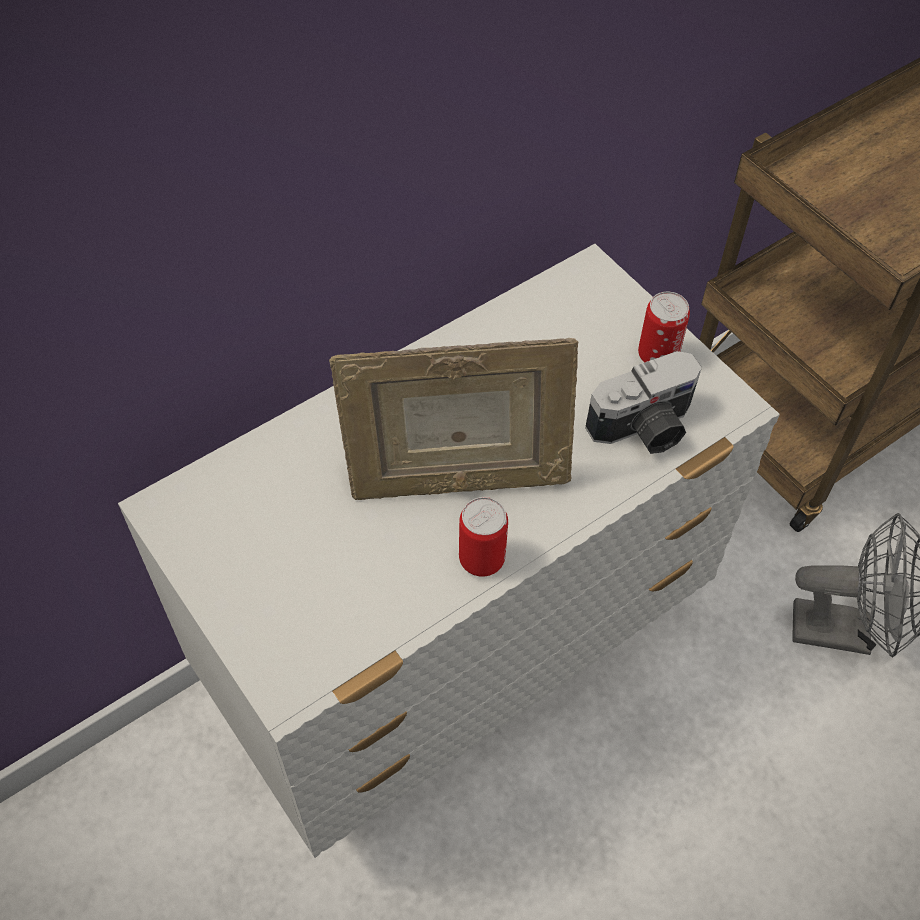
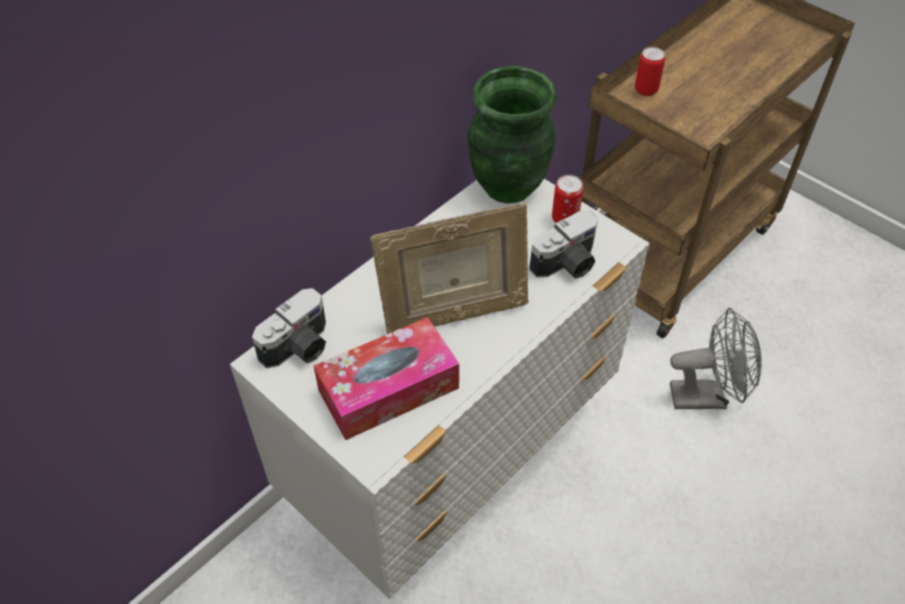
camera: 10 degrees left, 5 degrees down
(222, 495) = (300, 348): none -> camera
(334, 581) = (388, 389): none -> tissue box
(481, 559) = (481, 360): can -> can (646, 90)
(582, 291) = (507, 186): none -> green vase

